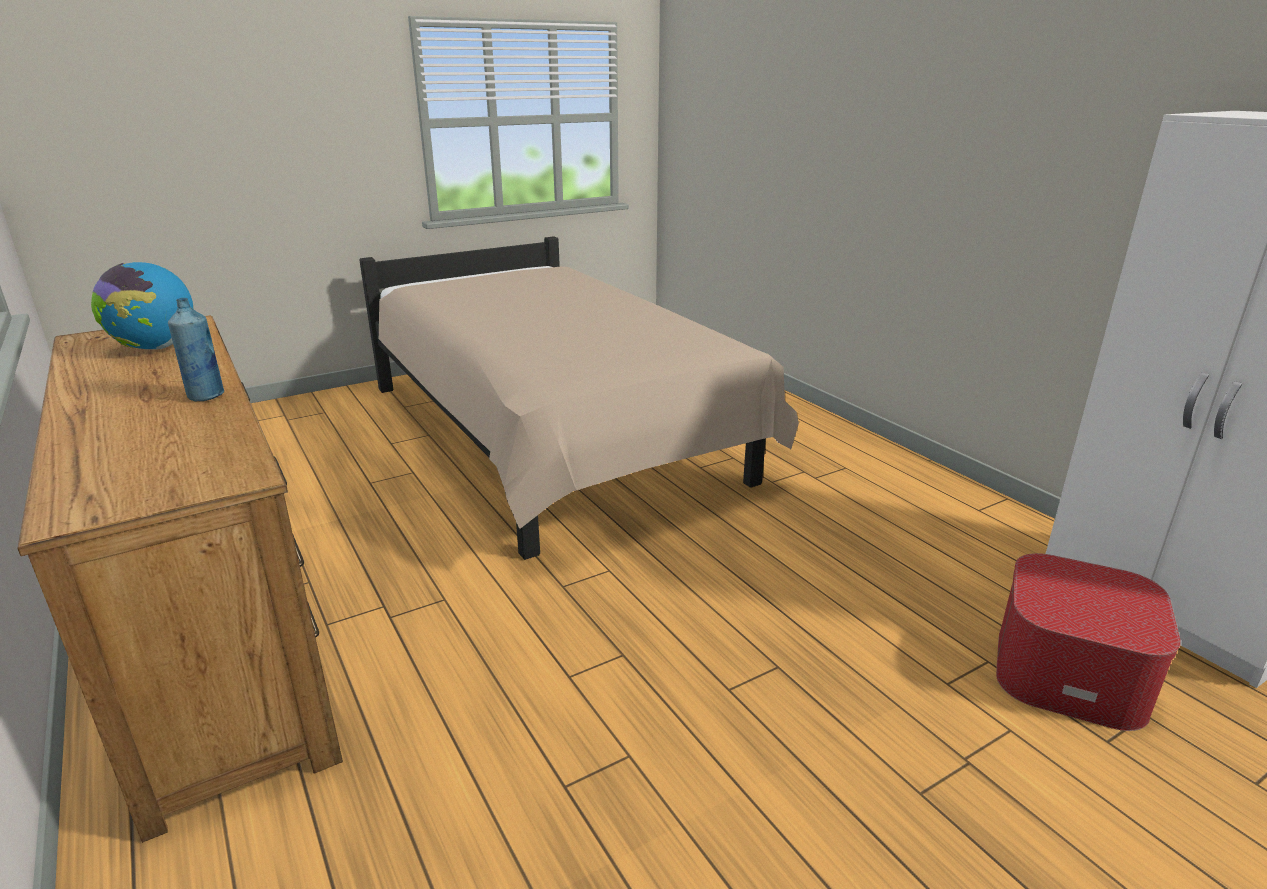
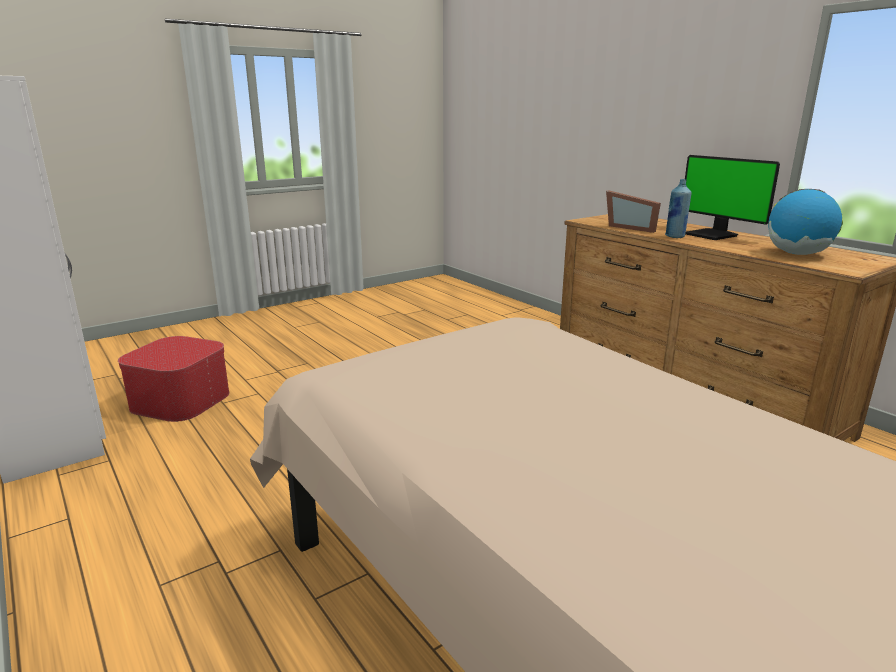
camera: 175 degrees right, 5 degrees down
(129, 398) = (713, 235): none -> monitor
(210, 432) = (631, 227): none -> picture frame

